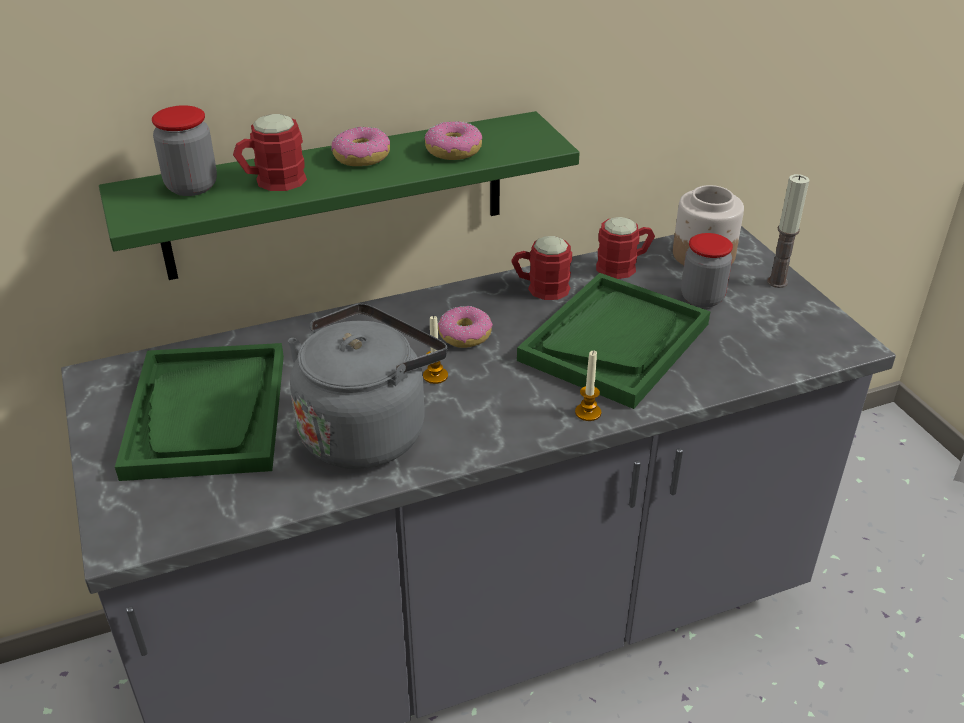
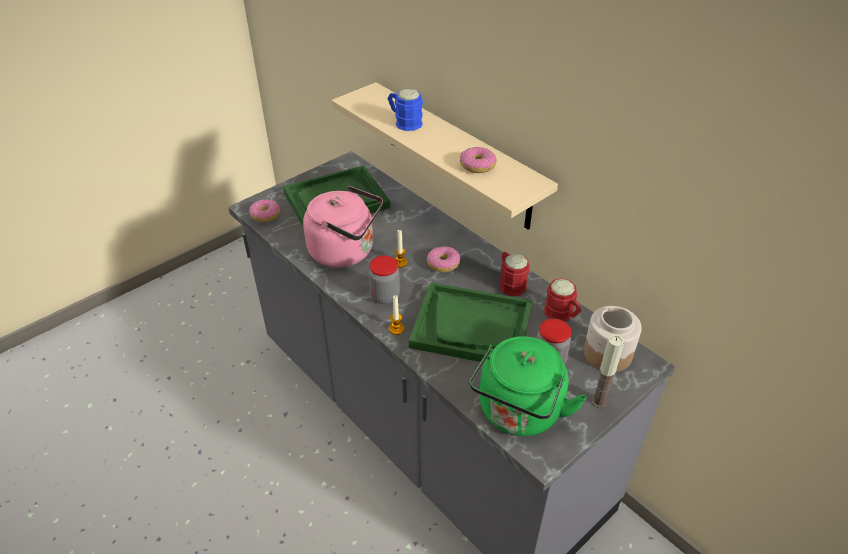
camera: 70 degrees right, 5 degrees up
(192, 186) = (386, 103): jar -> jar (385, 296)
(272, 182) = (404, 122): red mug -> blue mug
(336, 196) = (456, 155): green shelf -> beige shelf
(361, 156) = (449, 139): donut -> donut (265, 215)
(367, 430) = (346, 252): grey kettle -> pink kettle
(784, 344) = (518, 413): none -> green kettle

